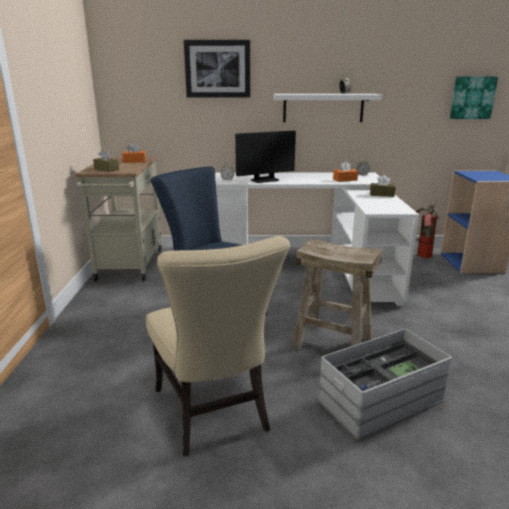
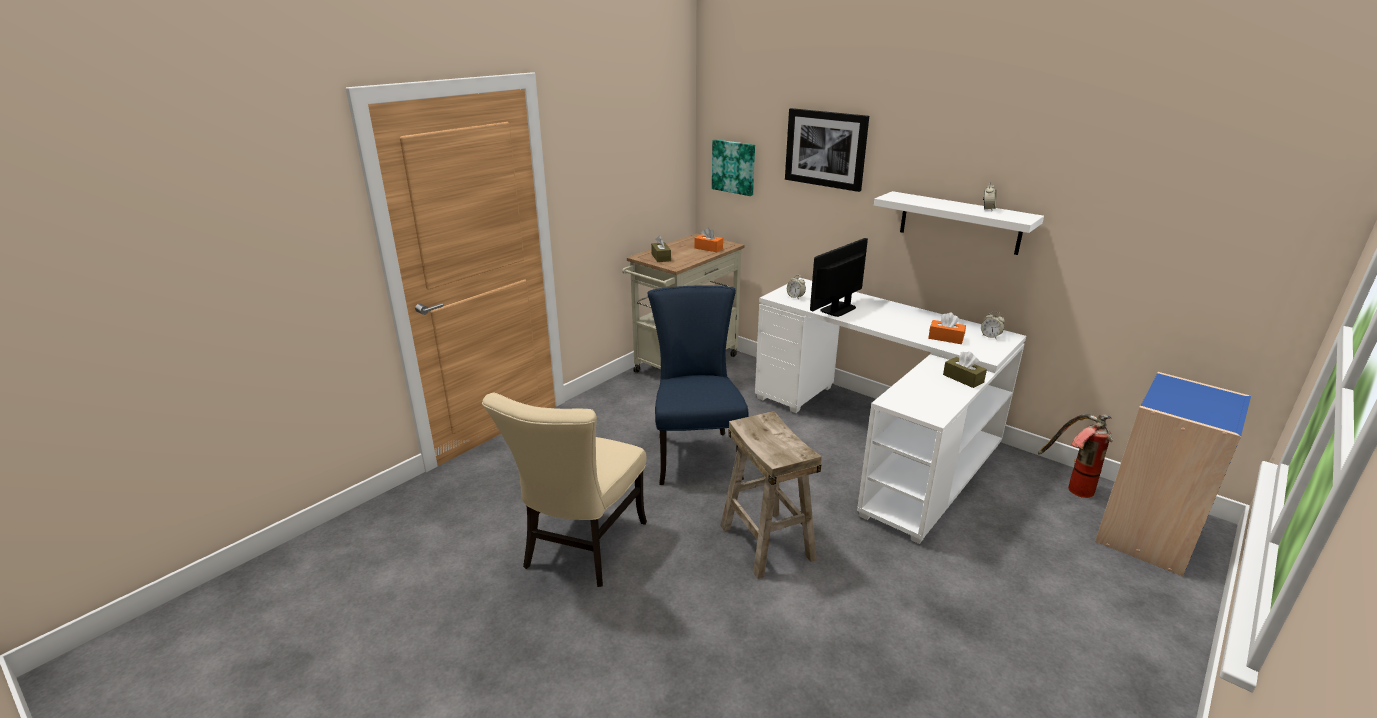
camera: 40 degrees right, 5 degrees up
(265, 180) = (838, 309): monitor -> monitor turned 120 degrees clockwise
(381, 401) = (727, 623): grey storage box -> none
(472, 97) = (1235, 253): picture -> picture (734, 167)

